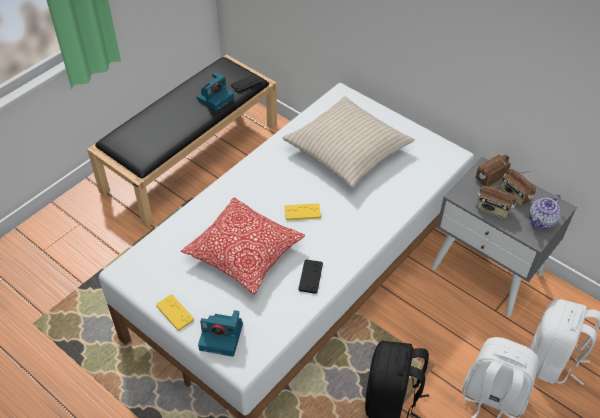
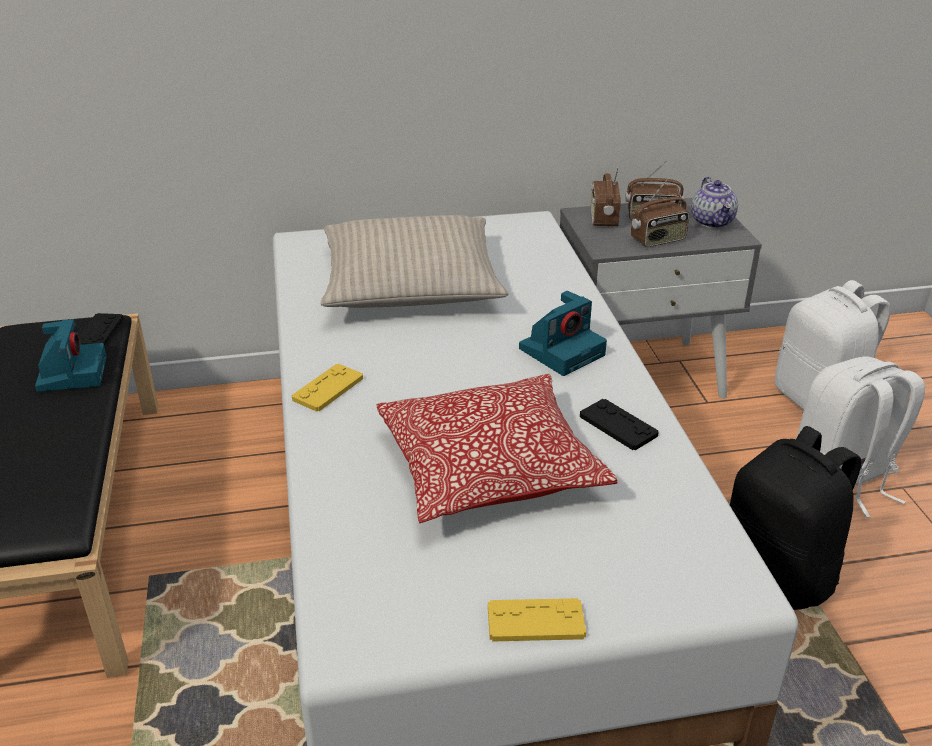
camera: 50 degrees left, 15 degrees down
(222, 336) = (653, 584): camera -> camera (562, 351)
(302, 212) = (477, 373): yellow game controller -> yellow game controller (328, 389)

